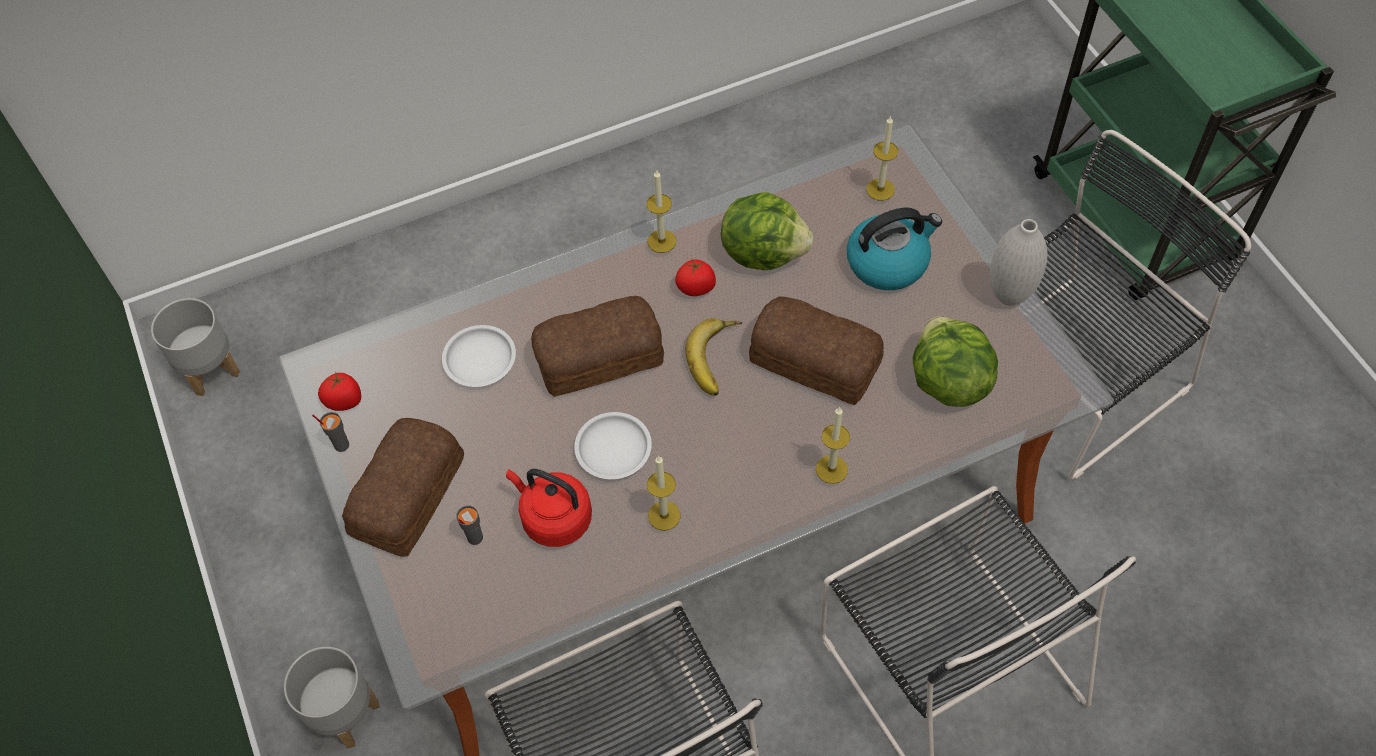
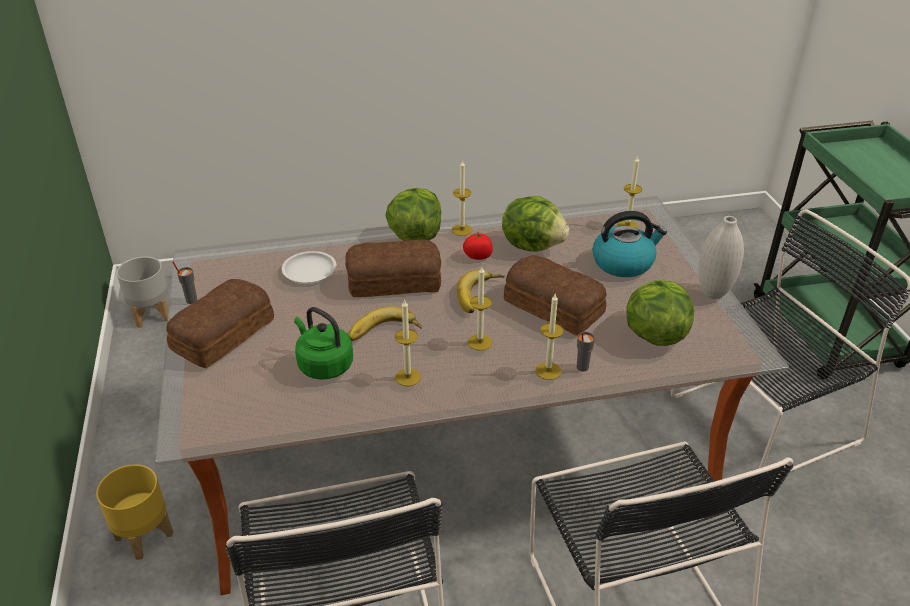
camera: 10 degrees right, 20 degrees down
(343, 714) = (144, 535): grey planter -> yellow planter
(344, 401) = (206, 278): tomato -> none
(474, 538) = (260, 366): grey cup -> grey cup (582, 367)
(554, 518) = (323, 365): red kettle -> green kettle
(601, 266) = (415, 236): none -> lettuce
(613, 449) = (384, 333): white plate -> banana
(737, 440) = (479, 342): none -> candle

